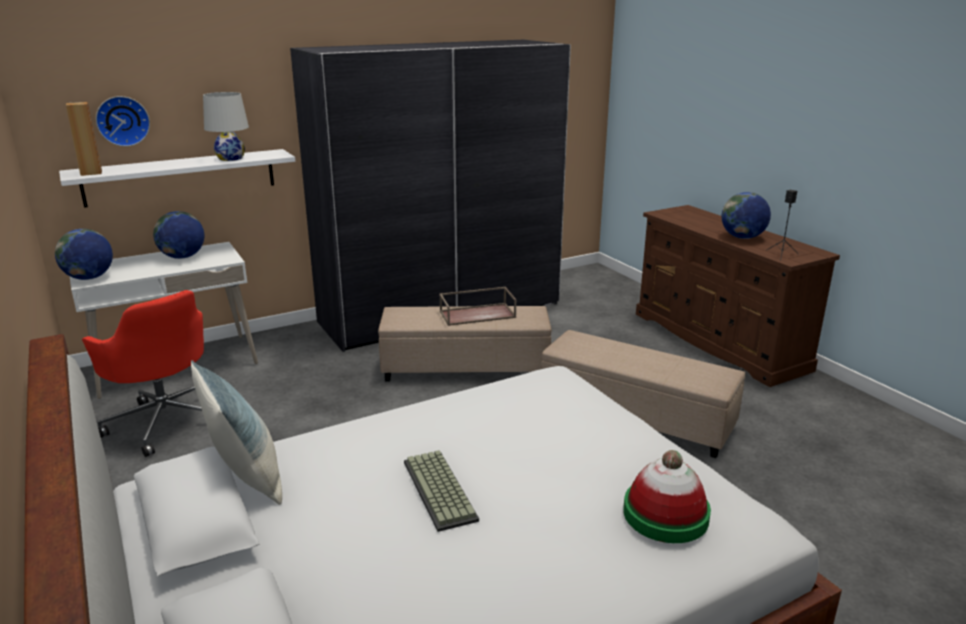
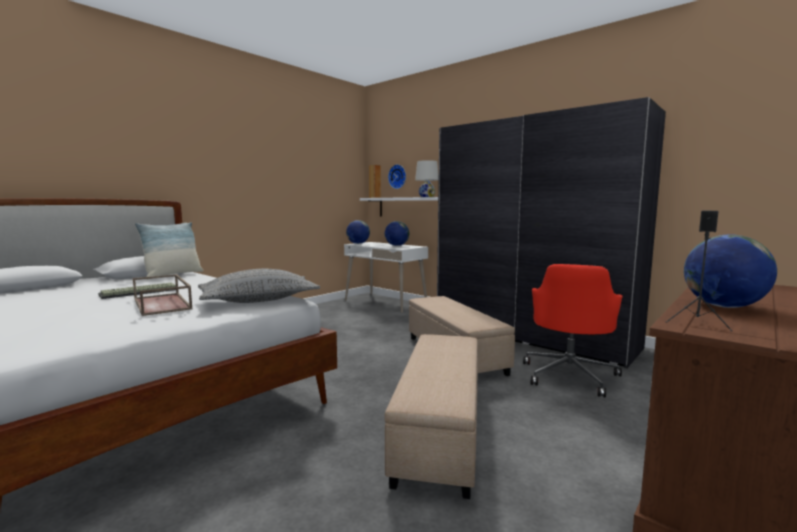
camera: 70 degrees right, 15 degrees down
(166, 420) = (334, 311): red office chair -> red office chair (570, 375)
(478, 314) = (462, 312): brown tray -> brown tray (163, 304)
(554, 393) = (259, 301): none -> grey pillow
(665, 514) = (62, 325): hat -> none

